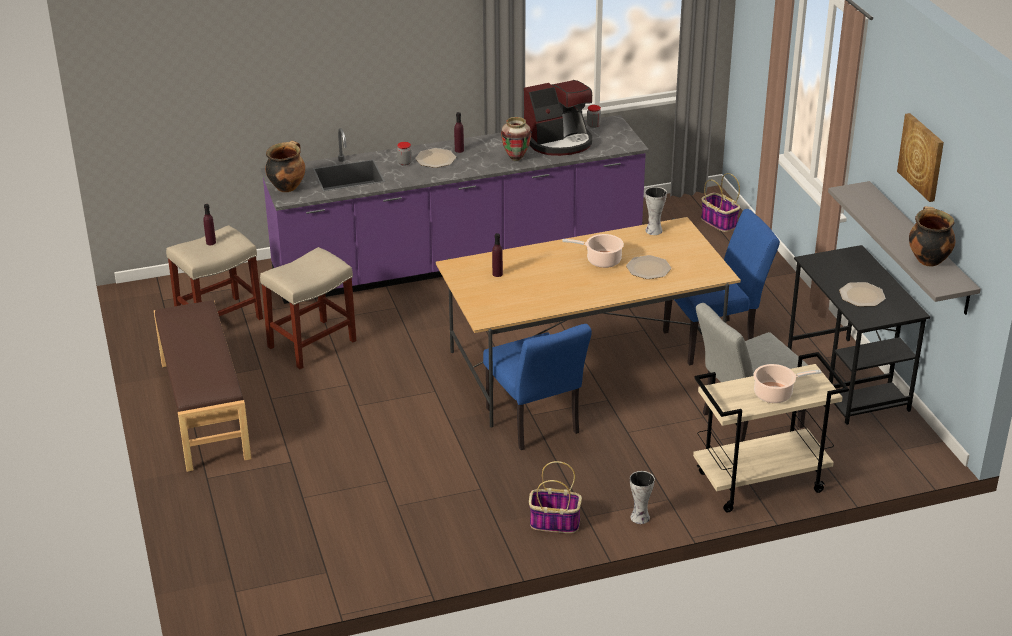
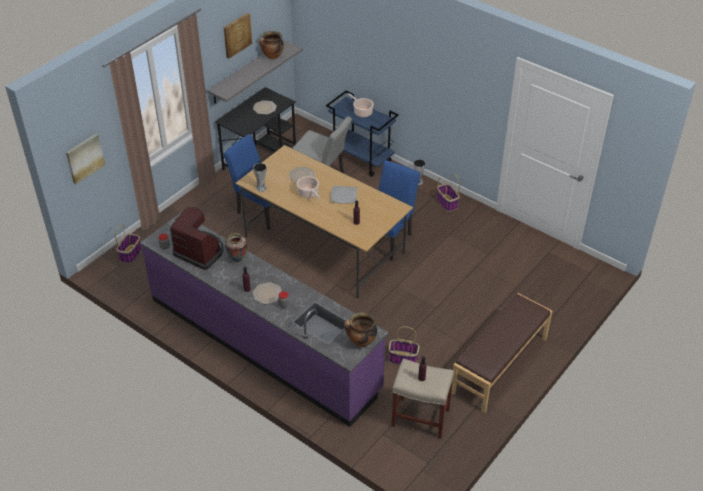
camera: 125 degrees left, 10 degrees up
(312, 343) = (402, 358): beige stool -> basket
(565, 284) = (343, 195): none -> plate
(754, 49) = (84, 158): none -> picture
(759, 483) = (362, 159): beige cart -> blue cart

